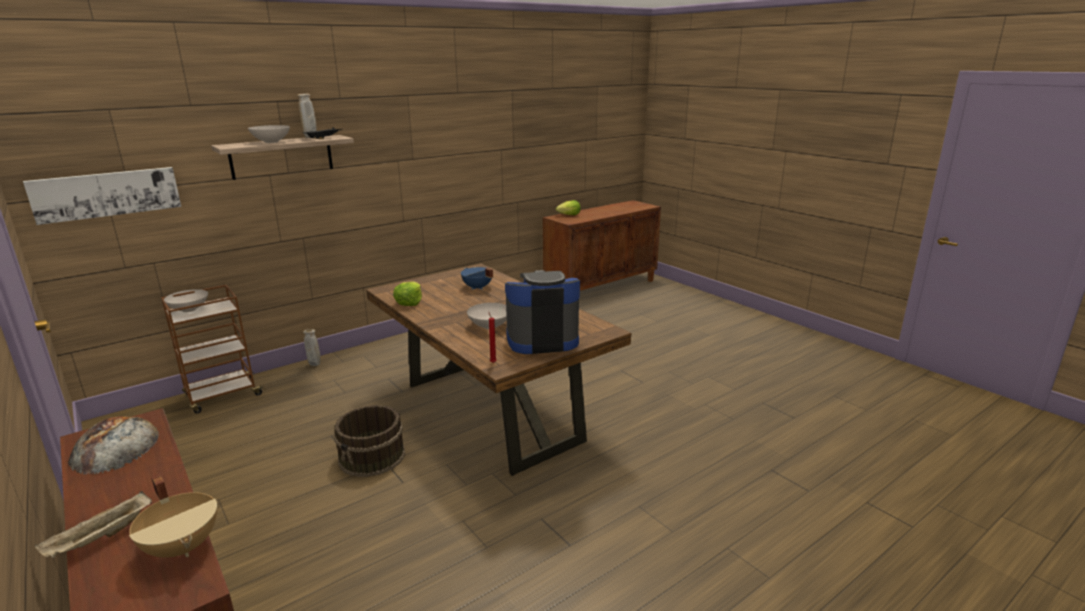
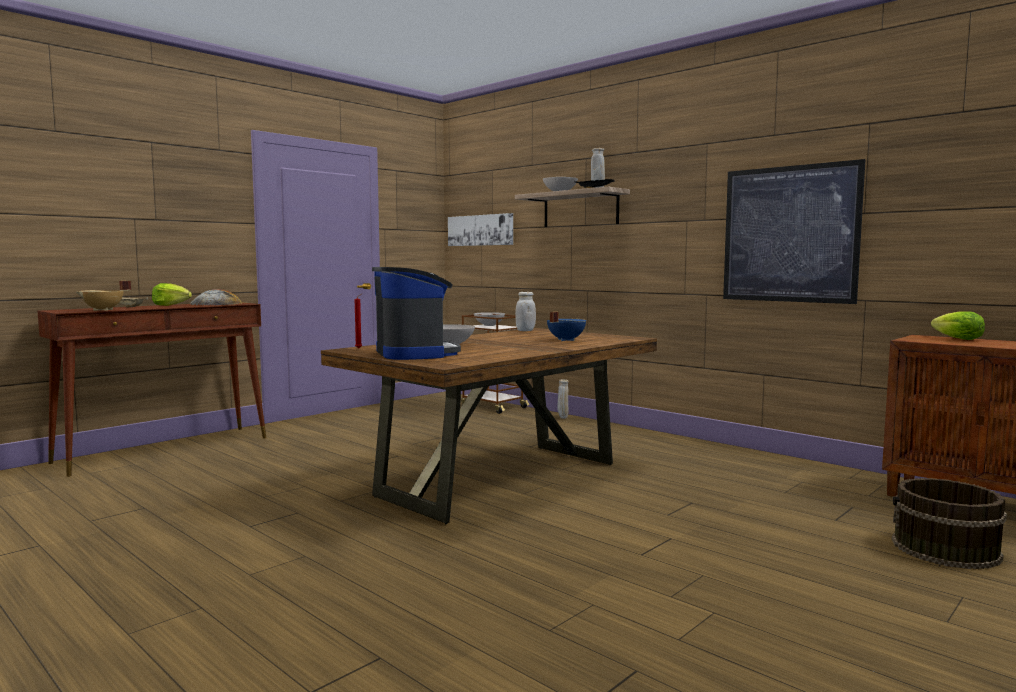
camera: 80 degrees right, 15 degrees down
(372, 457) = (406, 451): brown bucket -> brown bucket (945, 549)
(390, 294) = (525, 330): none -> white jar
(409, 302) = (505, 333): lettuce -> lettuce (171, 305)
(475, 165) = (789, 234): none -> picture

